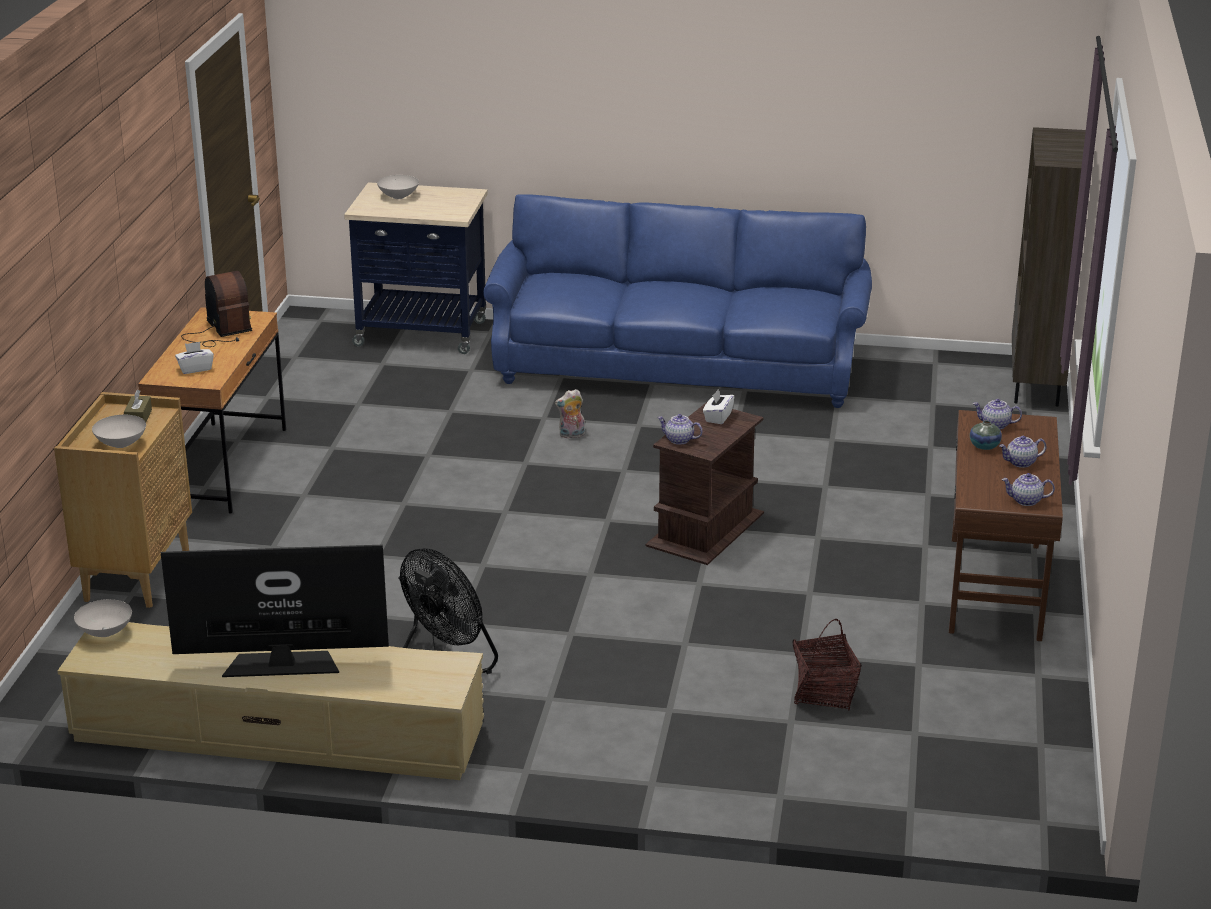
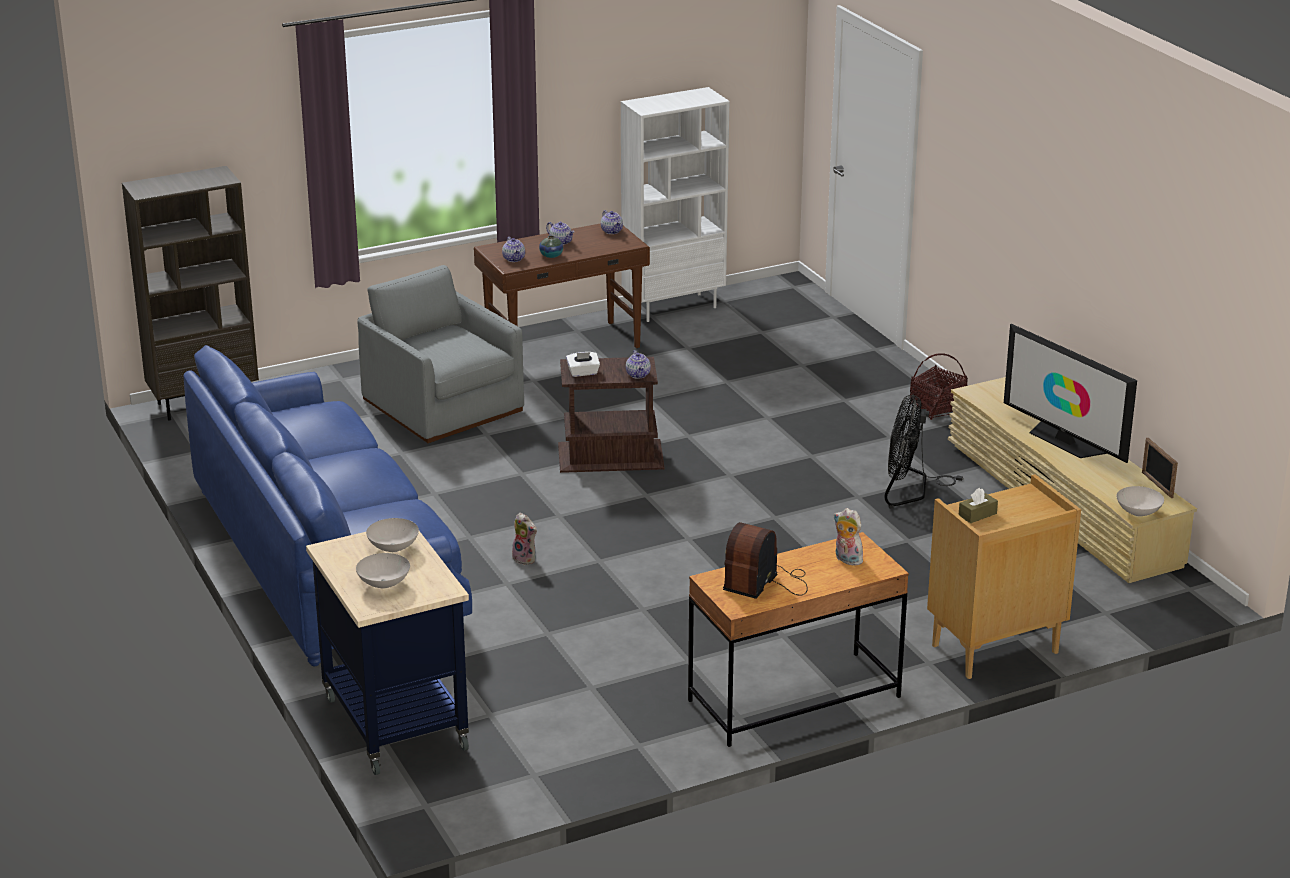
camera: 125 degrees left, 0 degrees up
(120, 444) = (1022, 501): white bowl -> white bowl (394, 548)
(127, 671) = (1157, 485): none -> picture frame
(195, 368) = (846, 560): white tissue box -> plush toy
(824, 693) = (758, 364): basket -> basket (937, 409)
(915, 485) = (443, 405): none -> grey armchair
(1052, 700) = (673, 307): none -> white bookcase

